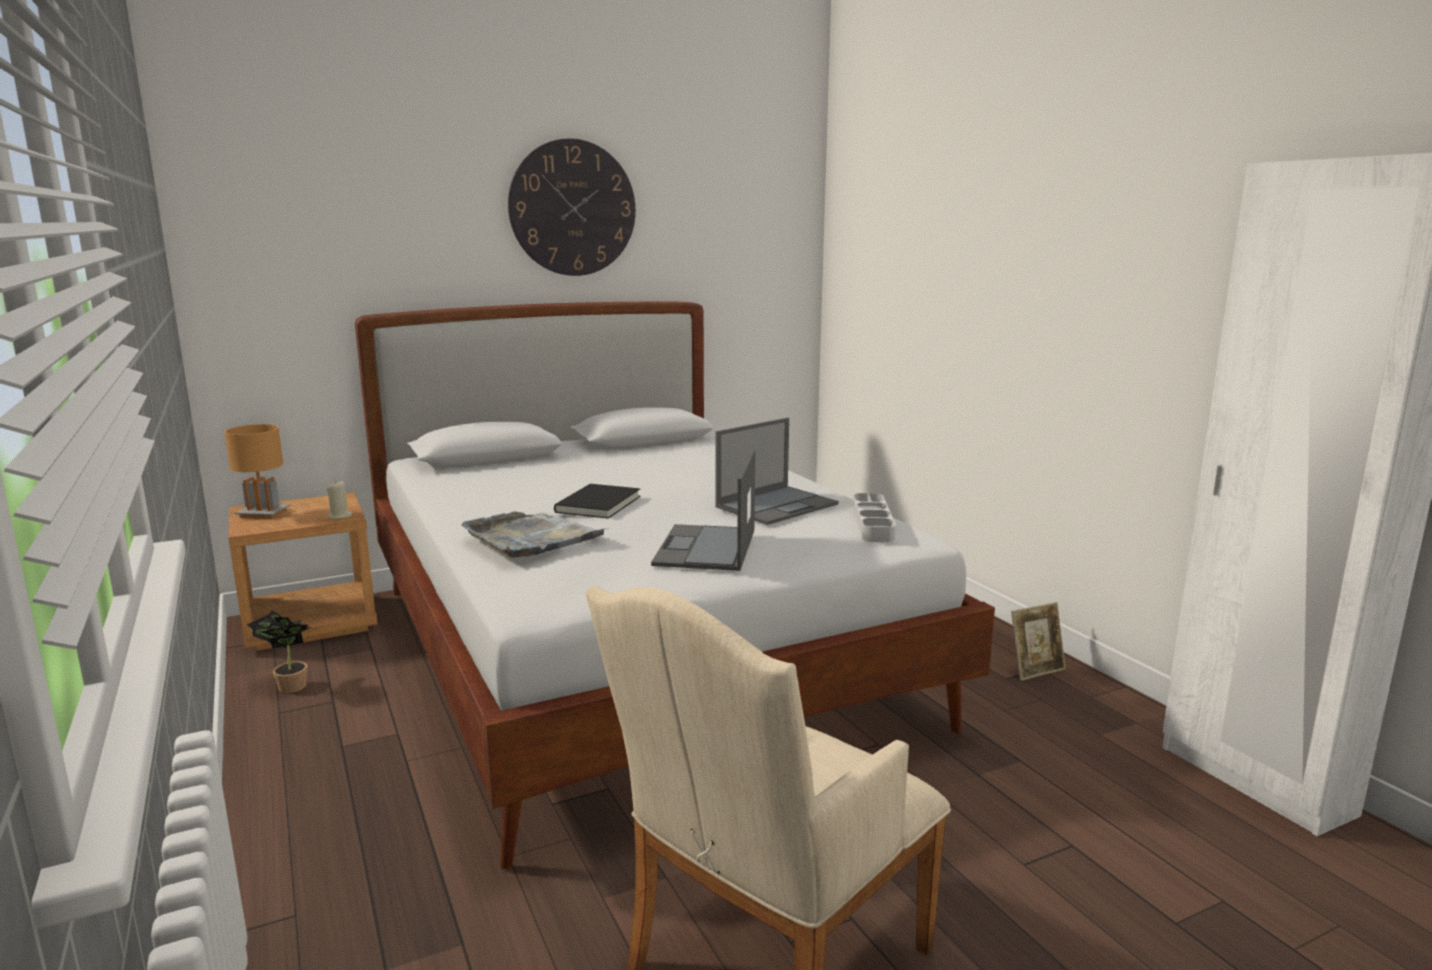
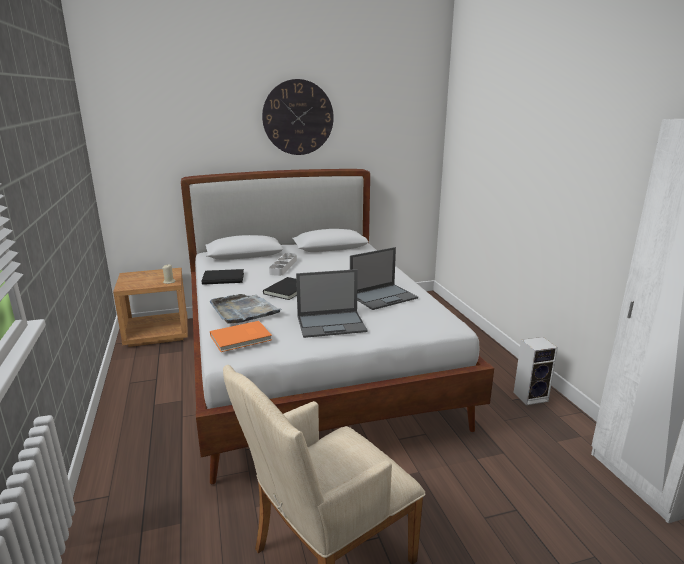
camera: 10 degrees right, 5 degrees up
(263, 513) = (134, 278): brown table lamp -> none
(288, 686) = (137, 368): potted plant -> none
(462, 494) = (223, 278): none -> black book
(550, 578) = (242, 338): none -> orange book
(706, 548) = (332, 324): laptop -> laptop turned 120 degrees counterclockwise
(872, 523) = (432, 313): grey tray -> grey tray (283, 267)
(1035, 670) = (531, 396): picture frame -> speaker

